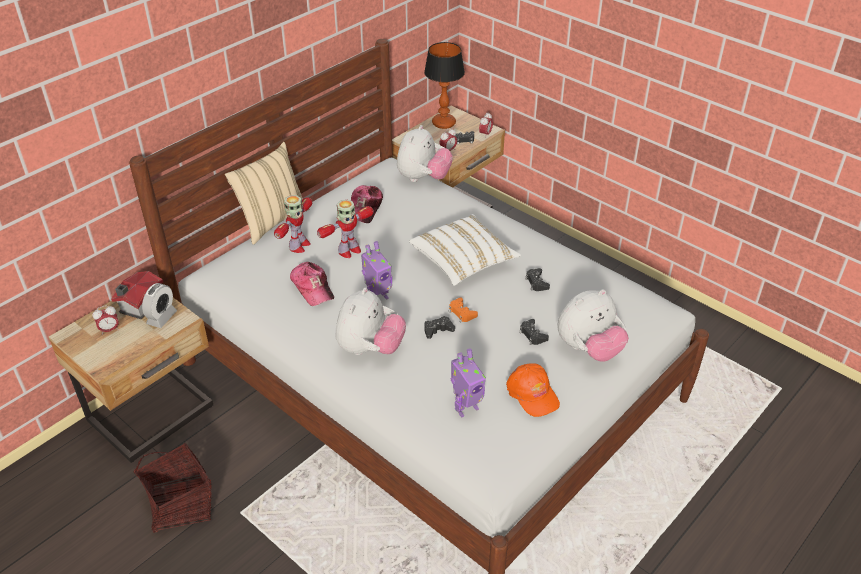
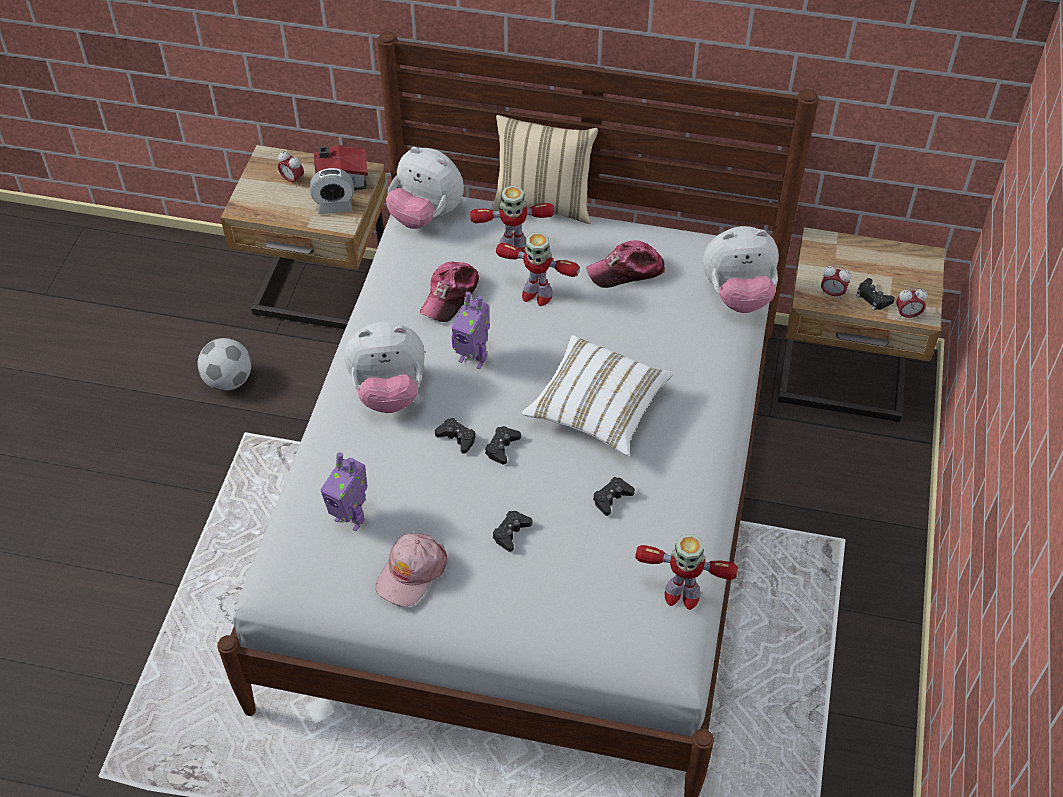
camera: 60 degrees right, 10 degrees up
(180, 504) = (228, 381): basket -> football
(444, 123) = (892, 261): table lamp -> none
(462, 313) = (502, 447): orange game controller -> black game controller
(532, 394) = (411, 573): orange cap -> pink cap
(589, 349) = (527, 601): plush toy -> plush toy (426, 215)
(623, 284) = (681, 594): none -> toy robot

